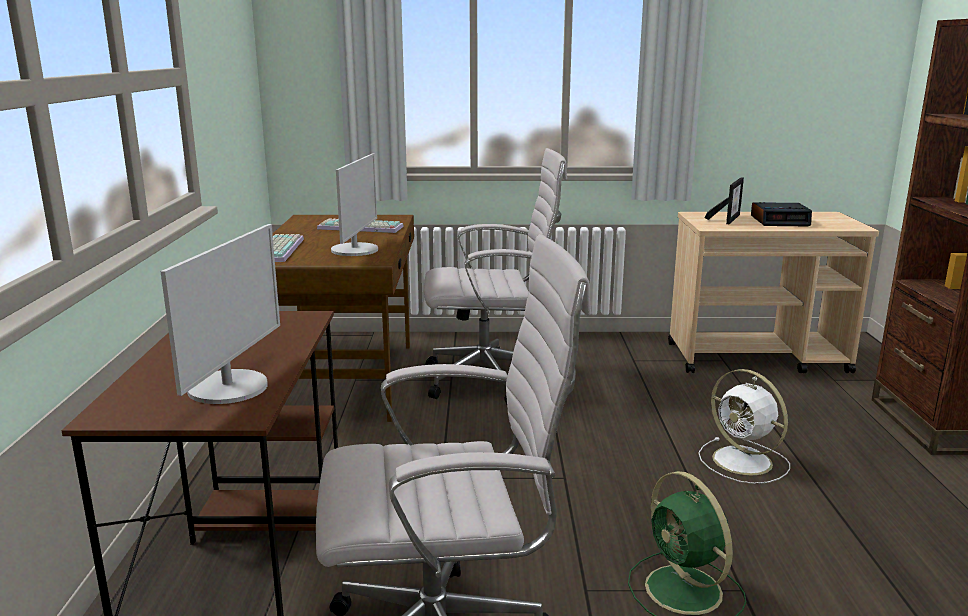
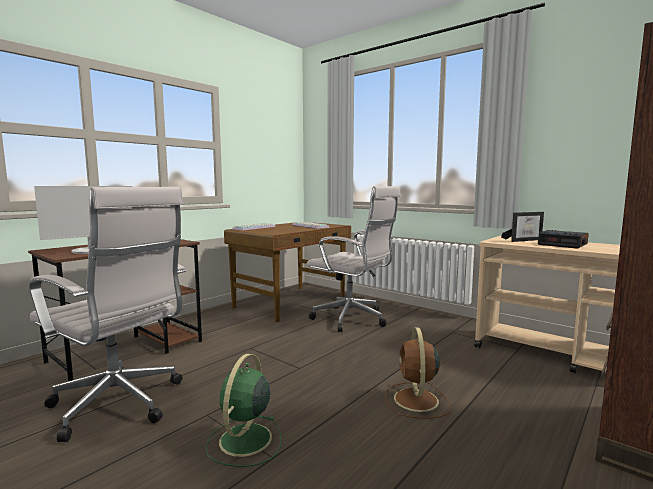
camera: 40 degrees right, 10 degrees down
(355, 250) = (279, 230): monitor -> none
(744, 462) = (416, 401): white fan -> brown fan

